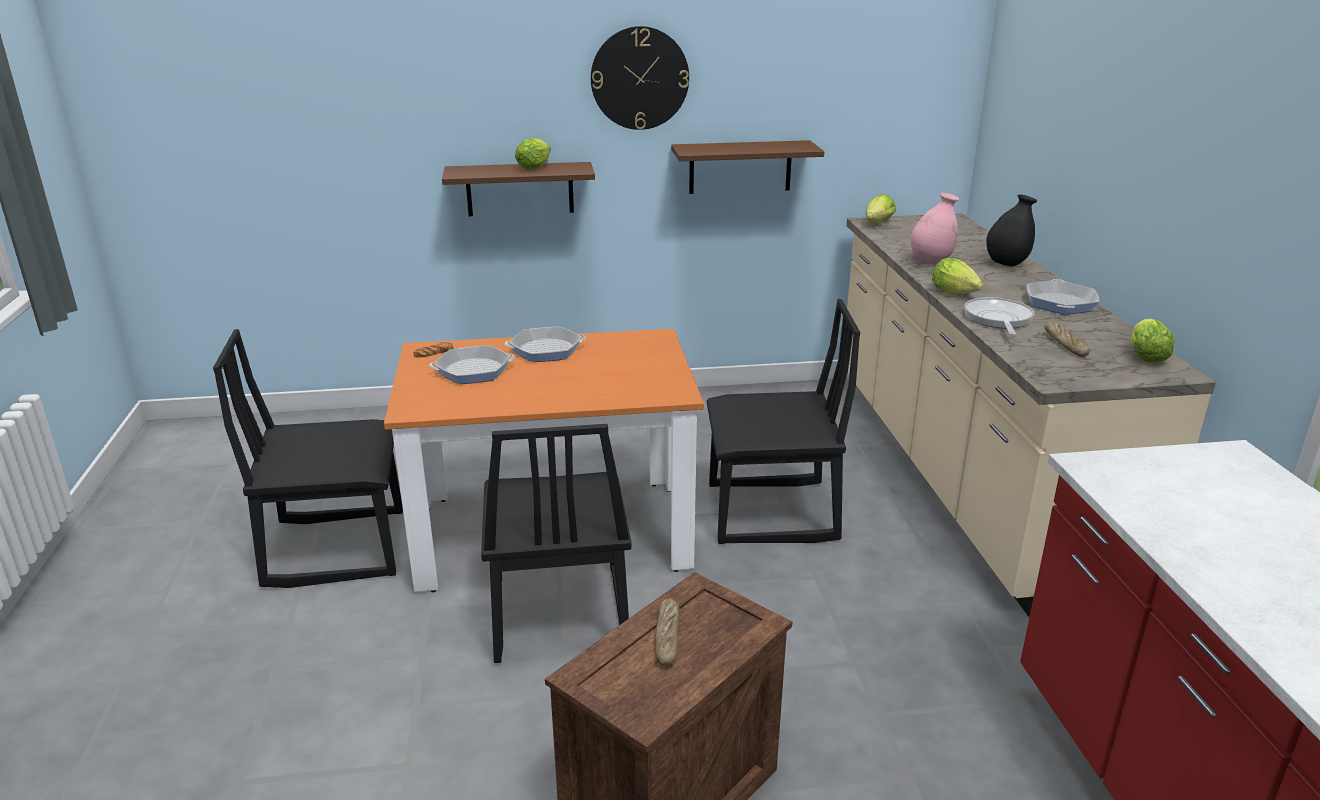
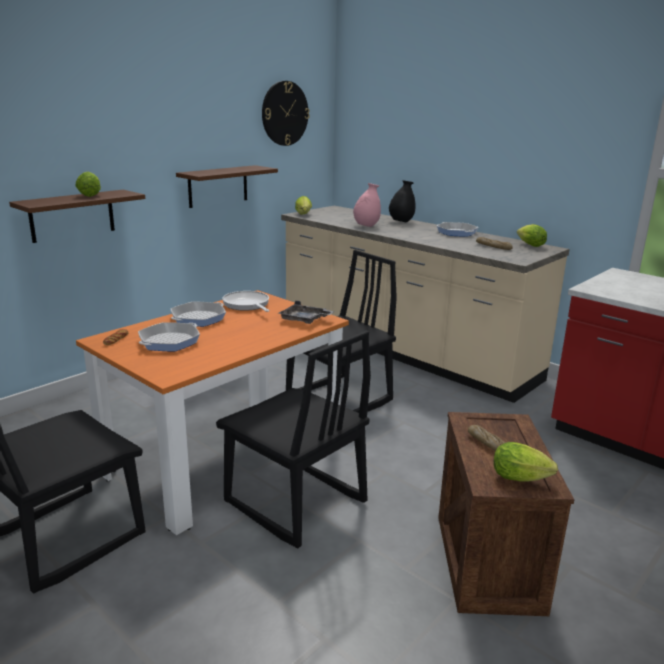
camera: 40 degrees left, 5 degrees down
(639, 78) = (152, 124): wall clock -> wall clock (284, 113)
(651, 386) = (304, 320): none -> grey tray
(956, 294) = (408, 237): lettuce -> lettuce (523, 479)
(998, 319) = (447, 243): frying pan -> frying pan (247, 305)

